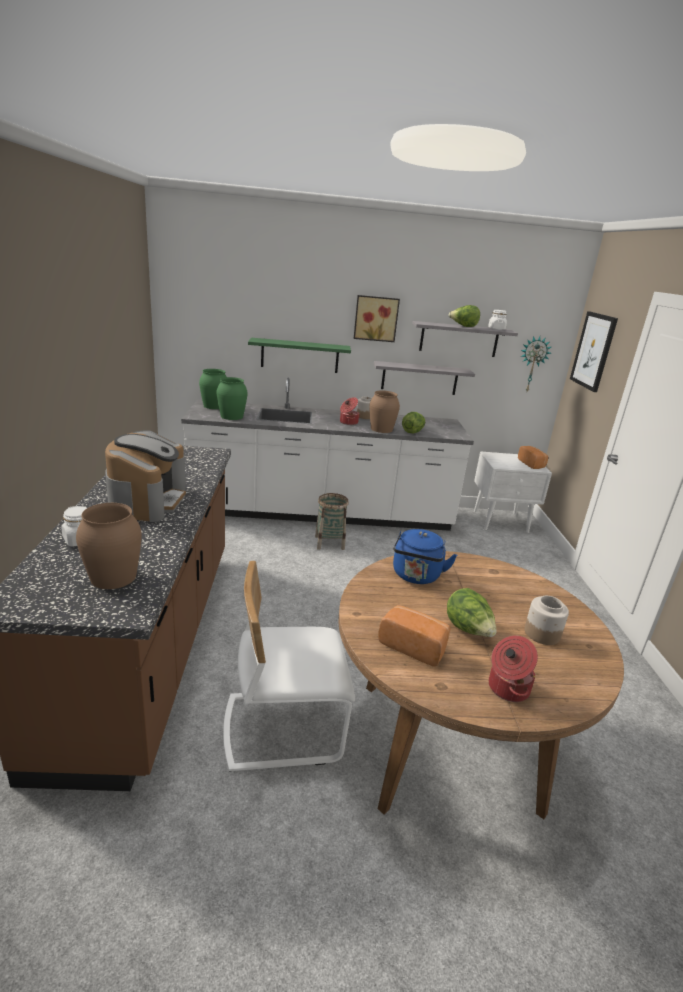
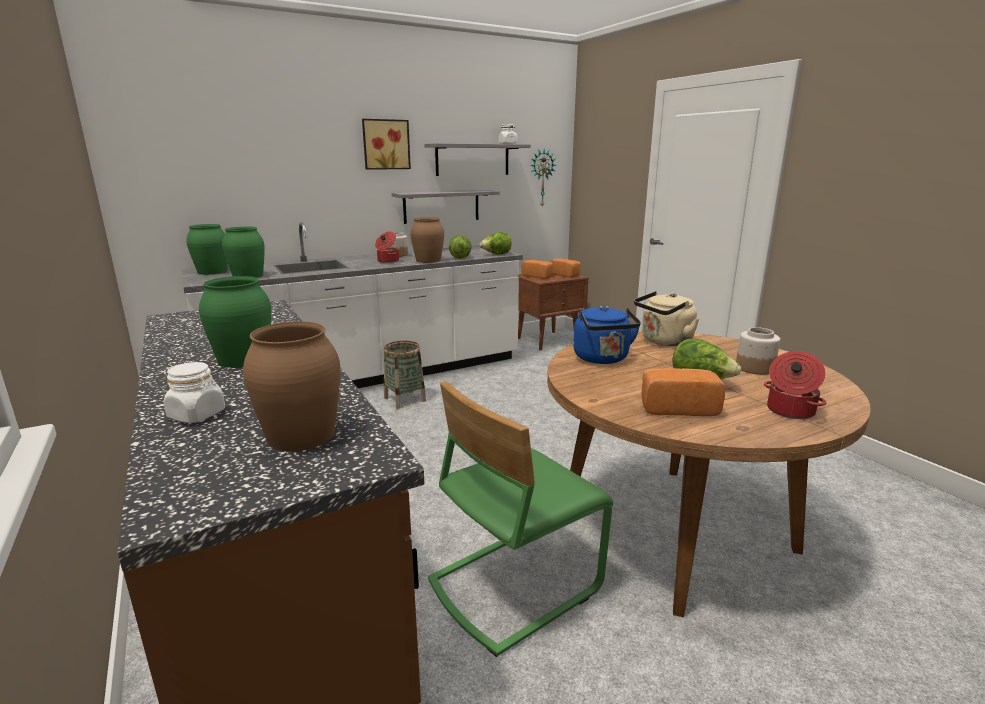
camera: 25 degrees left, 5 degrees down
(148, 500) = (243, 359): coffee machine -> green vase
(282, 727) = (513, 585): white chair -> green chair
(300, 355) = (306, 197): green shelf -> none
(463, 326) = (478, 143): lettuce -> lettuce (496, 254)
(496, 576) = (664, 341): none -> beige kettle
(501, 521) = (548, 340): white nightstand -> brown nightstand
(502, 459) = (538, 276): none -> bread
(593, 351) = (599, 153): picture -> none

